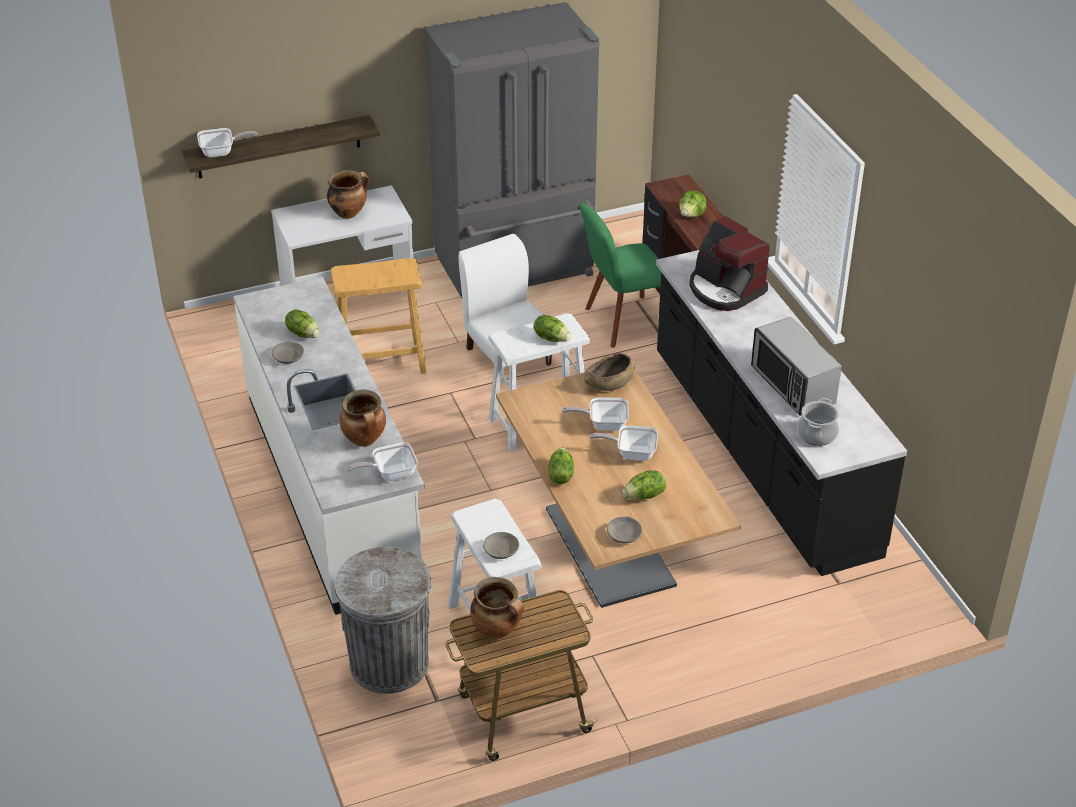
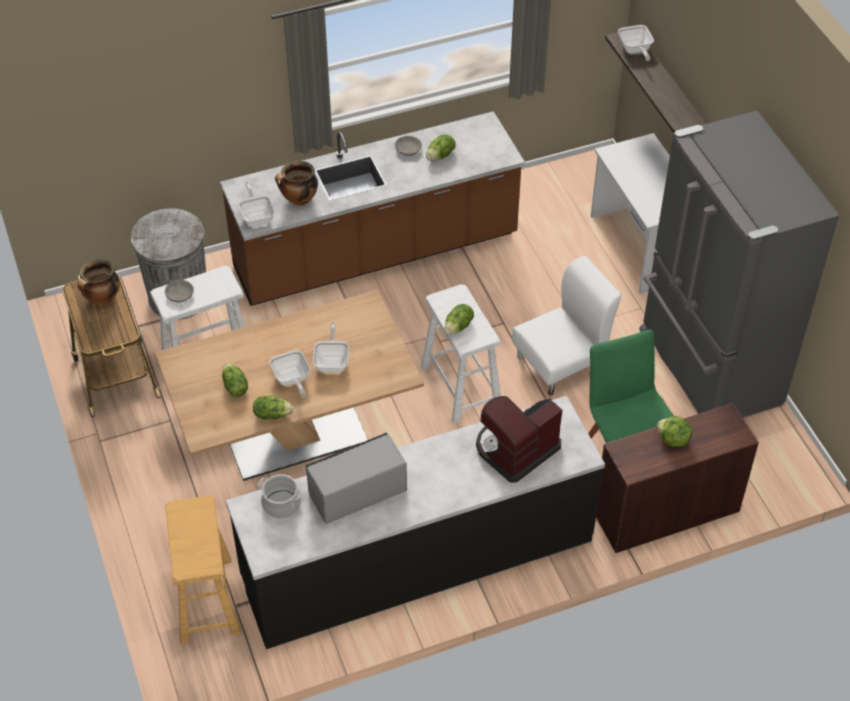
camera: 90 degrees right, 10 degrees up
(333, 488) = (376, 253): white counter -> brown counter
(349, 213) = (654, 183): cooking pot -> none
(381, 361) = (545, 274): beige stool -> beige stool (206, 599)
(560, 475) = (266, 331): lettuce -> lettuce (272, 414)
(609, 383) = (391, 367): brown bowl -> none
(624, 534) = (188, 372): grey bowl -> none
(631, 453) = (292, 380): frying pan -> frying pan turned 150 degrees clockwise

